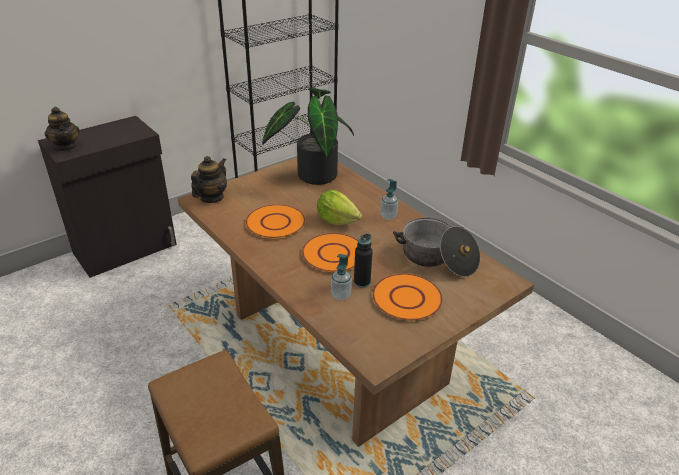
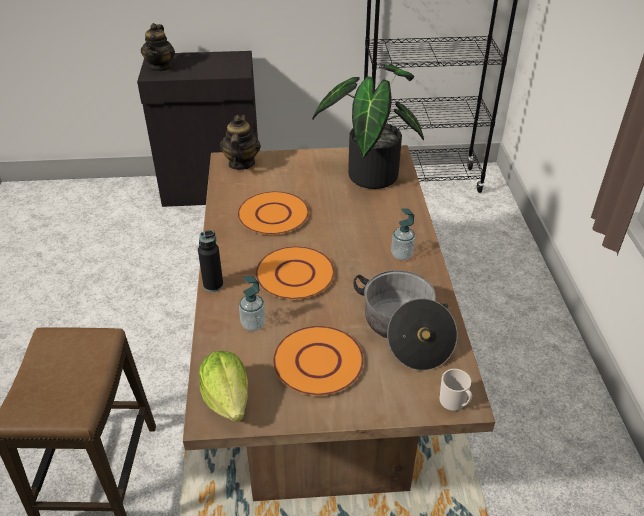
camera: 35 degrees right, 5 degrees up
(211, 197) = (241, 163): teapot -> teapot turned 60 degrees counterclockwise
(337, 220) = (339, 236): lettuce -> lettuce (227, 399)
(362, 282) = (290, 320): black bottle -> black bottle (213, 285)
(505, 284) = (454, 403): none -> mug

